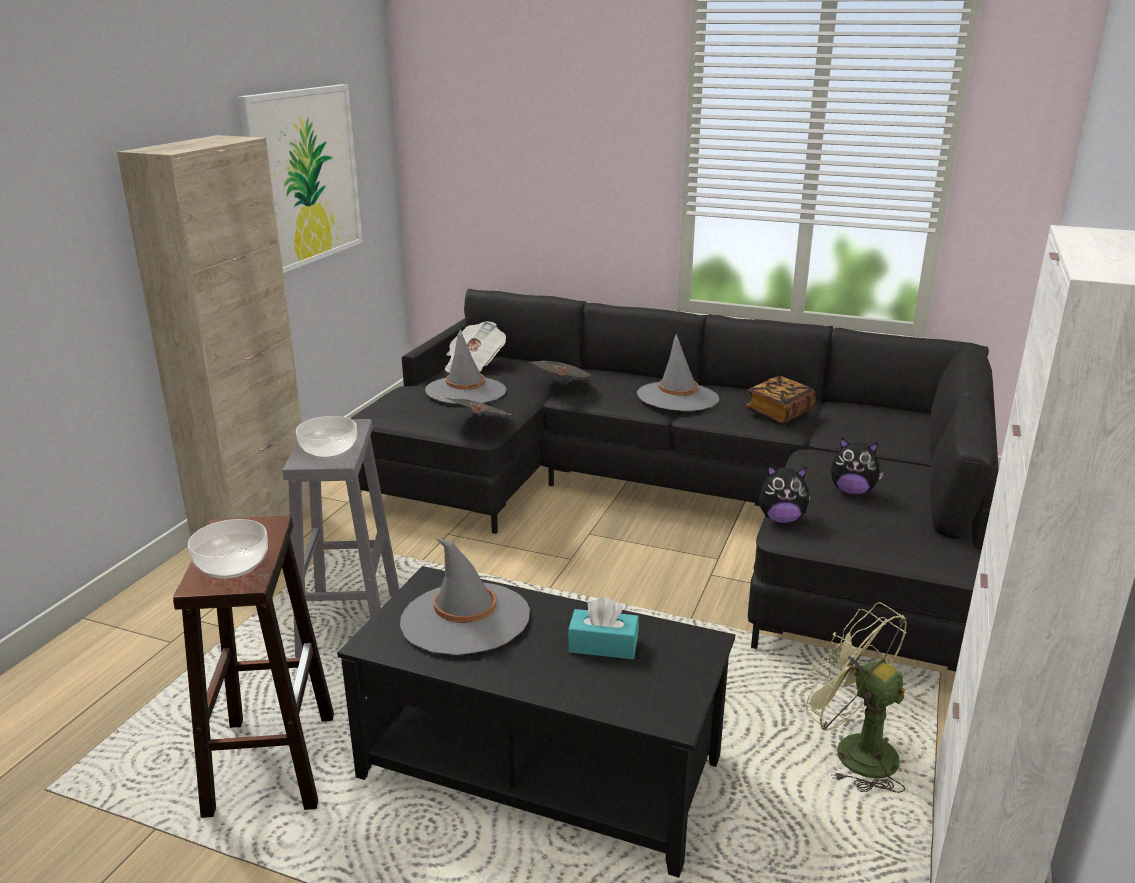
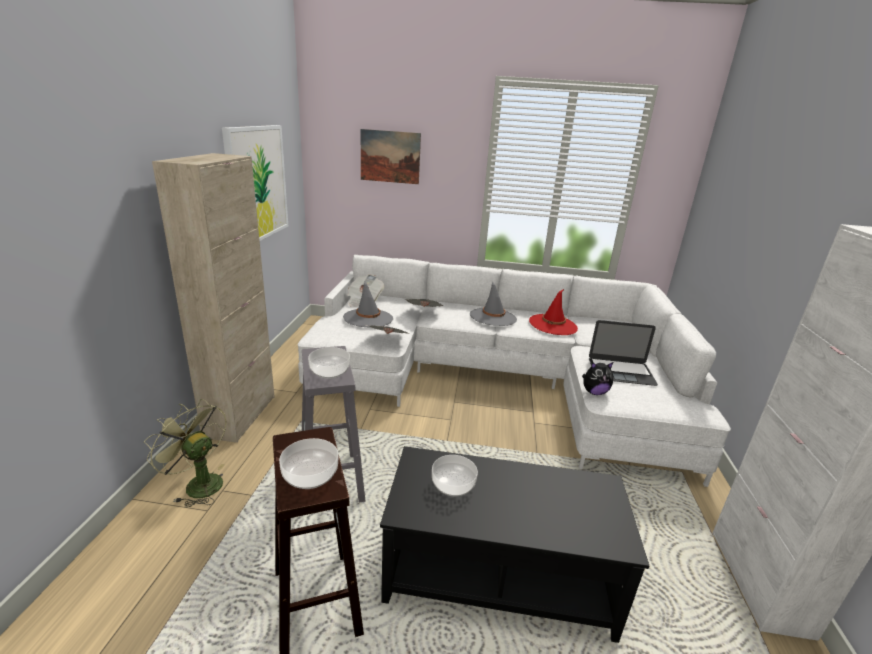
camera: 15 degrees left, 0 degrees up
(465, 618) = (453, 484): grey hat -> bowl
(528, 126) = (390, 157): none -> picture
(603, 645) = (551, 494): turquoise tissue box -> none
(686, 504) = (500, 379): black sofa -> white sofa
(779, 413) = (553, 325): book -> red hat
(852, 491) = (621, 371): plush toy -> laptop
(853, 751) = (666, 530): green fan -> green fan (198, 483)

